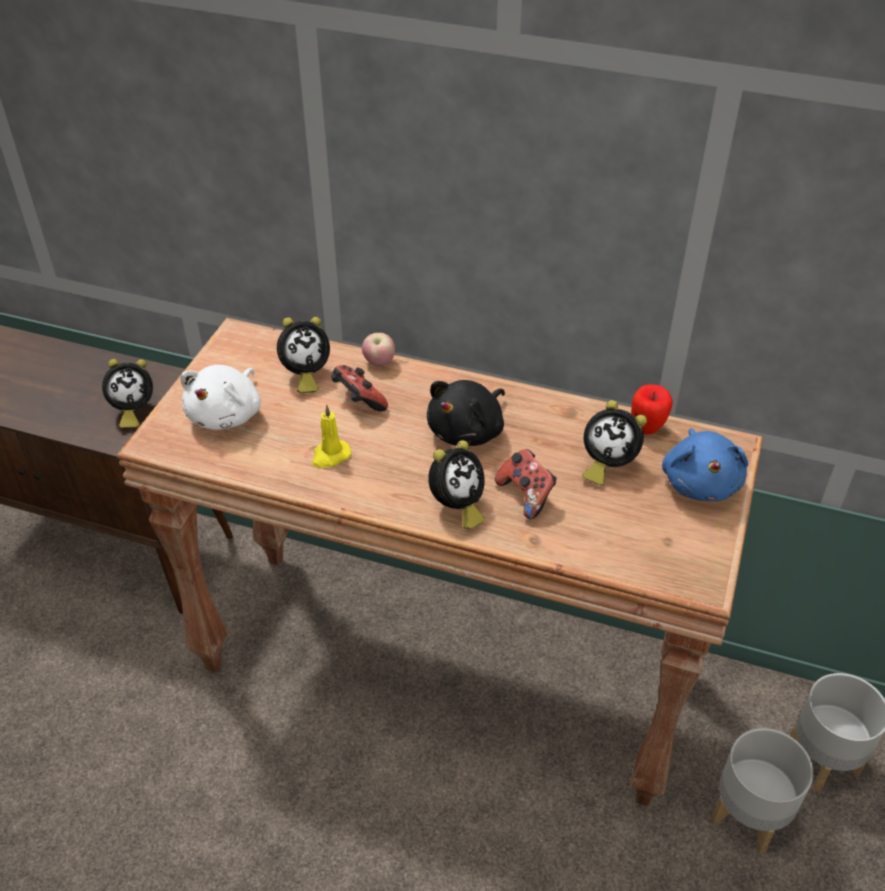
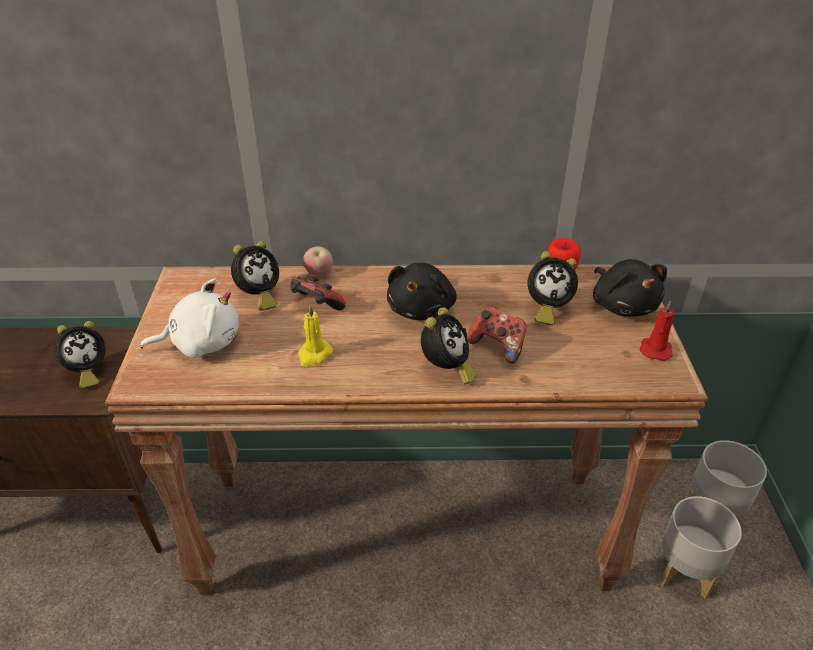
camera: 20 degrees left, 5 degrees down
(227, 414) = (201, 343): white plush toy -> white plush toy turned 105 degrees counterclockwise
(700, 482) = (623, 305): blue plush toy -> black plush toy
(704, 544) = (655, 349): none -> red candle

